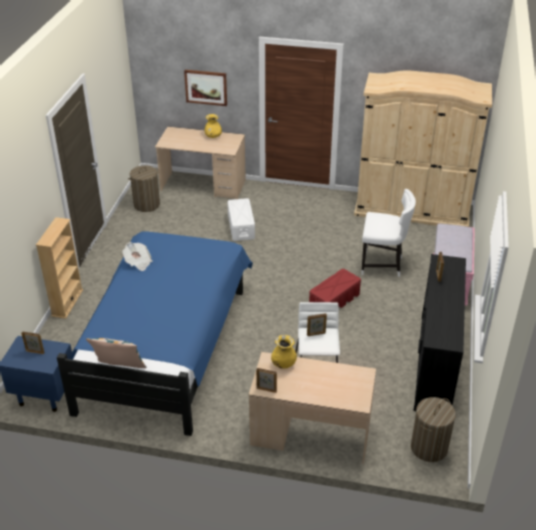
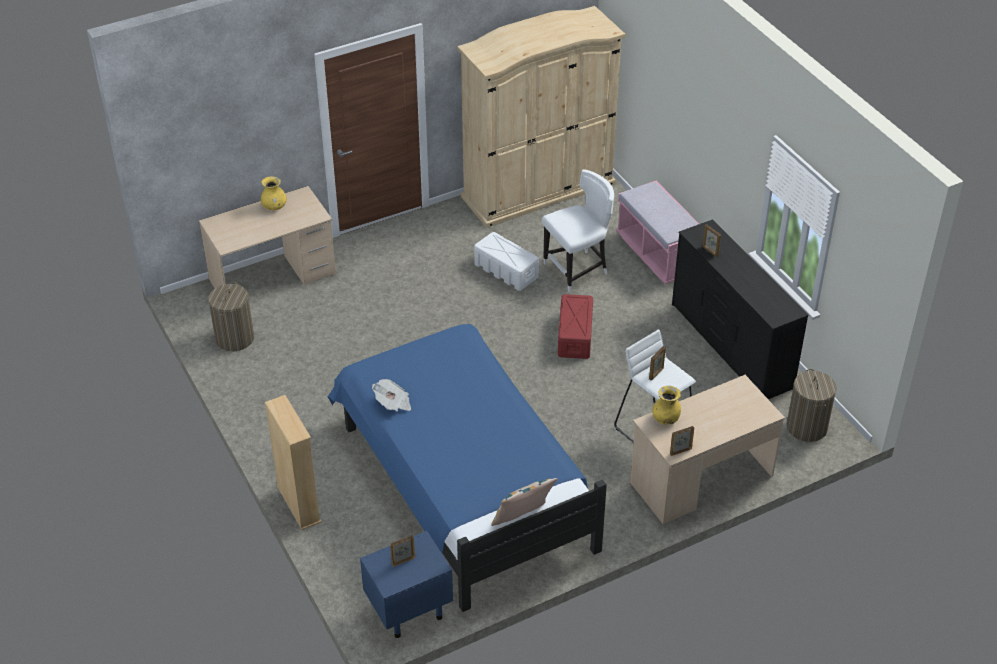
camera: 40 degrees left, 5 degrees up
(206, 87) = (249, 146): picture -> none
(241, 227) = (381, 306): white storage box -> white storage box (506, 270)

